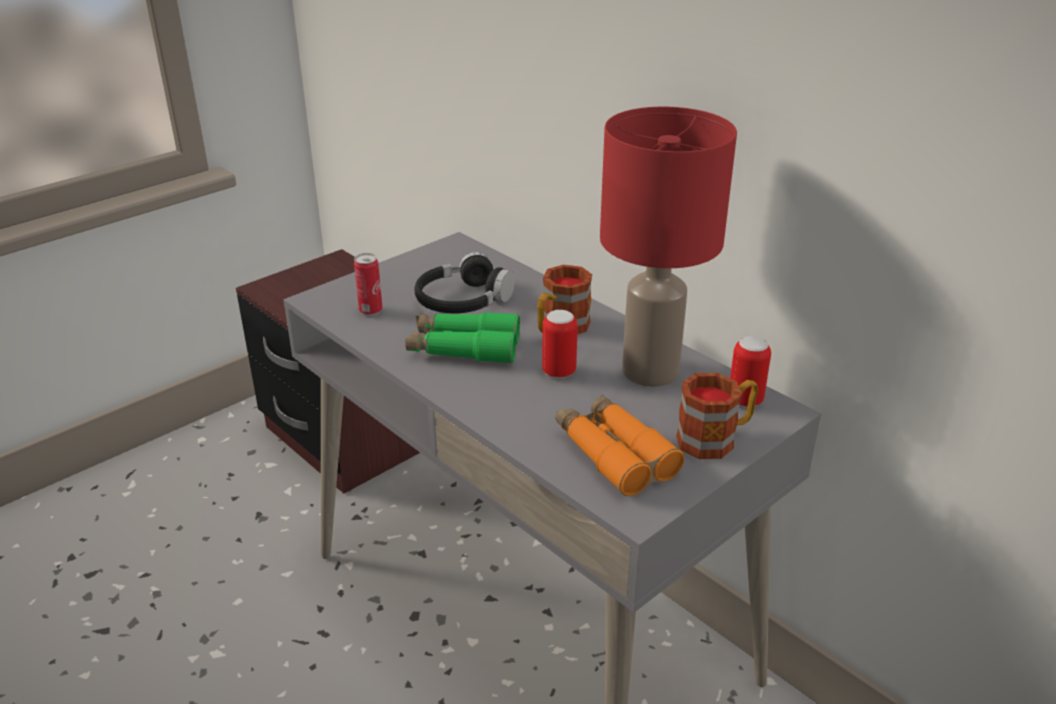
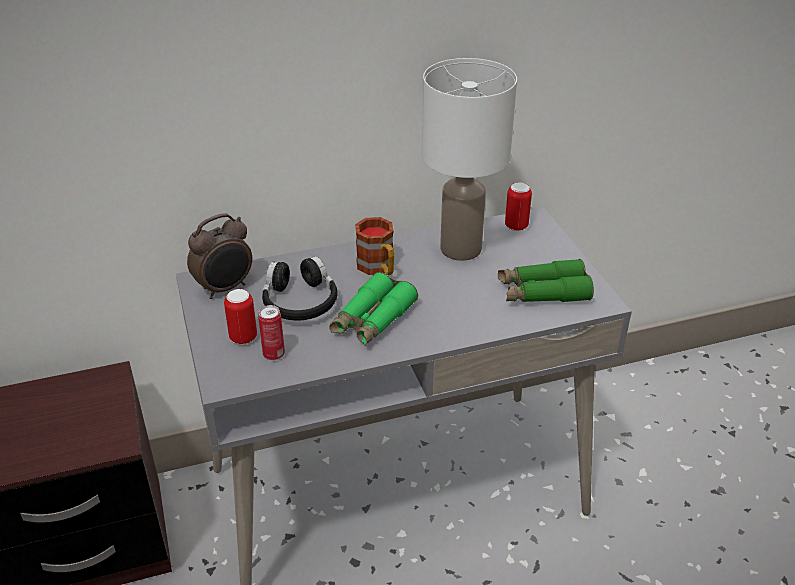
camera: 65 degrees left, 5 degrees up
(453, 259) = (225, 288): none -> alarm clock
(559, 372) = (436, 286): can -> can (243, 338)
(614, 454) = (543, 292): orange binoculars -> green binoculars
(652, 371) = (461, 248): red table lamp -> white table lamp
(716, 438) = (548, 250): mug -> none

